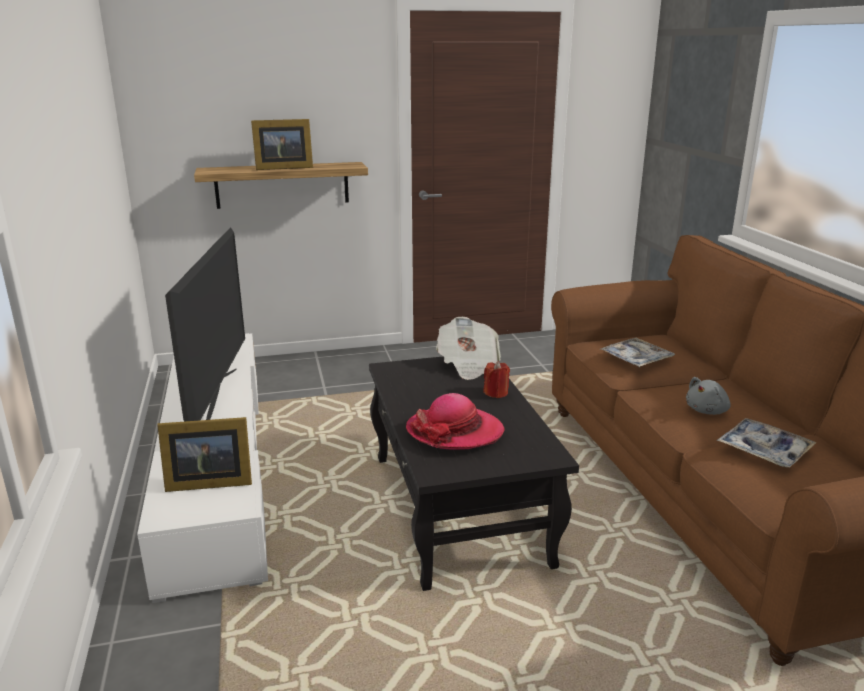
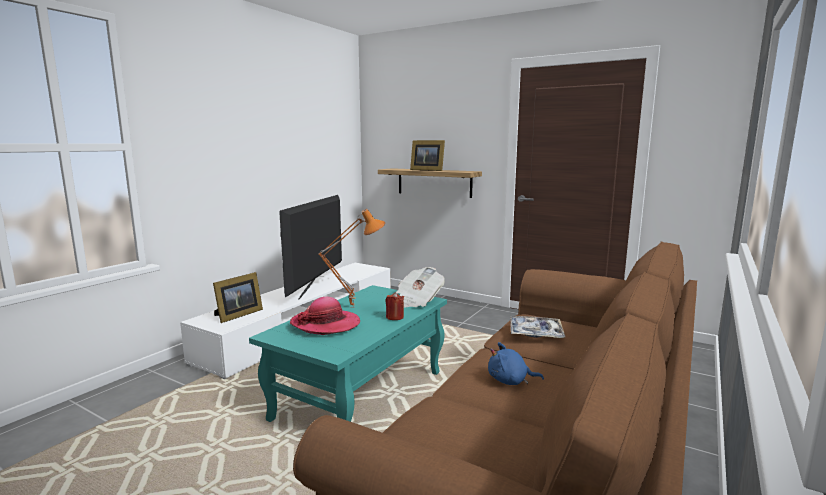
camera: 45 degrees right, 10 degrees down
(207, 482) = (237, 315): picture frame -> picture frame turned 90 degrees counterclockwise
(220, 396) = (317, 287): television -> television turned 150 degrees clockwise
(425, 399) = (353, 307): none -> orange table lamp
(458, 509) = (360, 396): black coffee table -> turquoise coffee table
(707, 411) = (510, 381): grey plush toy -> blue plush toy
(764, 450) = (474, 418): tray -> none

